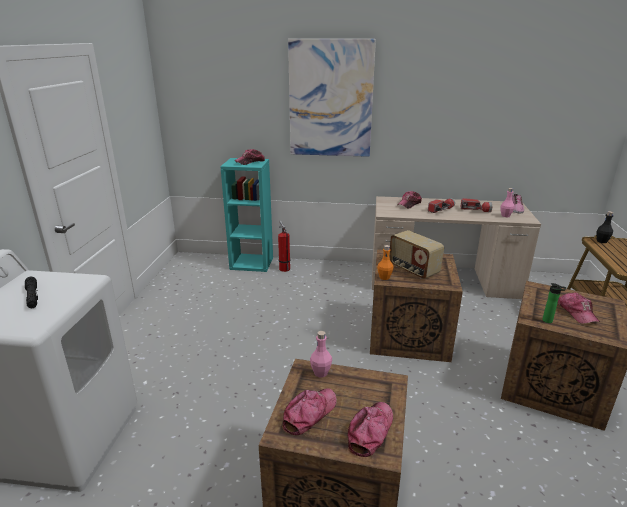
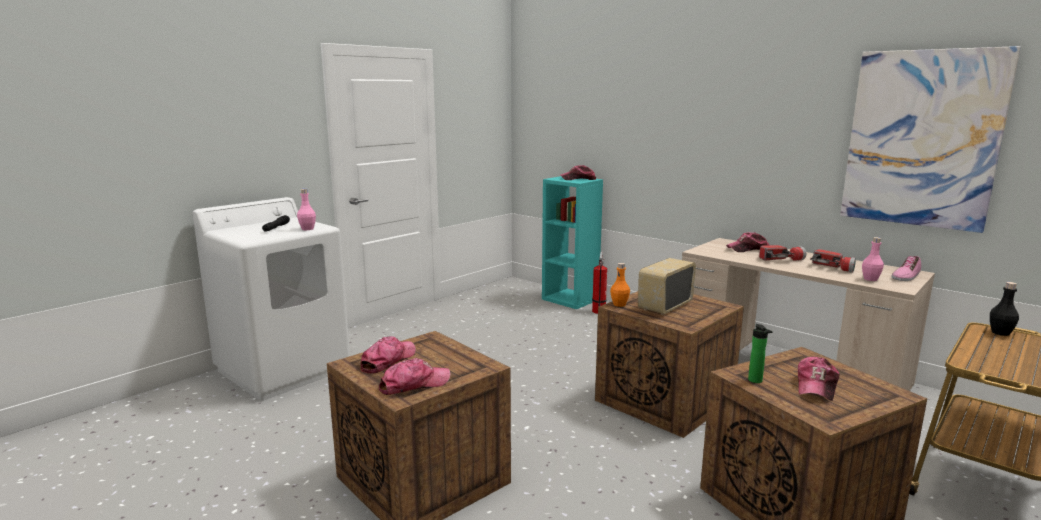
camera: 35 degrees right, 10 degrees down
(309, 414) = (388, 360): cap -> cap turned 45 degrees counterclockwise
(321, 373) = (439, 343): pink bottle -> pink bottle (307, 229)
(330, 99) = (672, 112): picture -> picture (922, 139)
(413, 270) = (664, 306): radio -> radio turned 45 degrees clockwise

